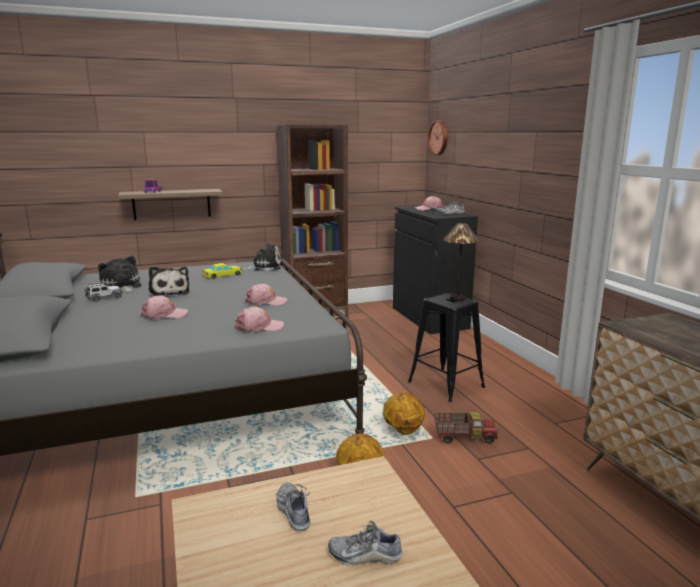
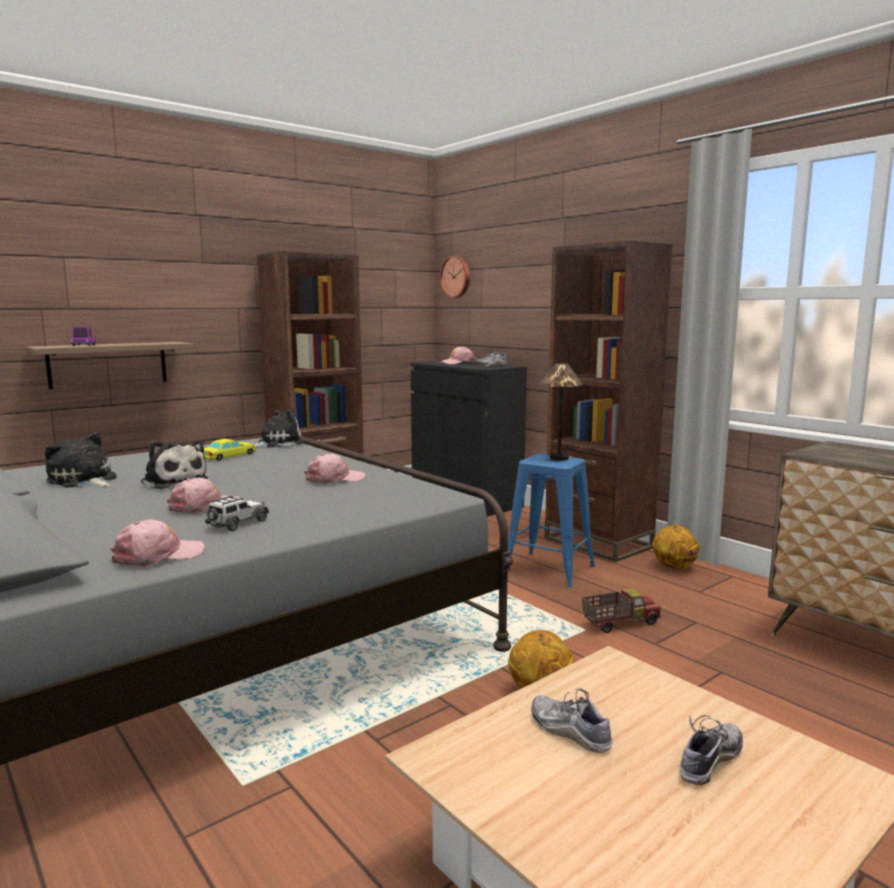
camera: 20 degrees left, 5 degrees down
(104, 298) = (73, 496): toy car -> toy car (237, 524)
(259, 327) = (366, 506): pink cap -> pink cap (158, 556)
(365, 555) = (709, 761): shoe -> shoe turned 150 degrees clockwise
(403, 430) = (544, 628): basketball -> basketball (673, 567)
(445, 384) = (548, 569): black stool -> blue stool
(505, 367) = (598, 542): none -> brown bookcase

